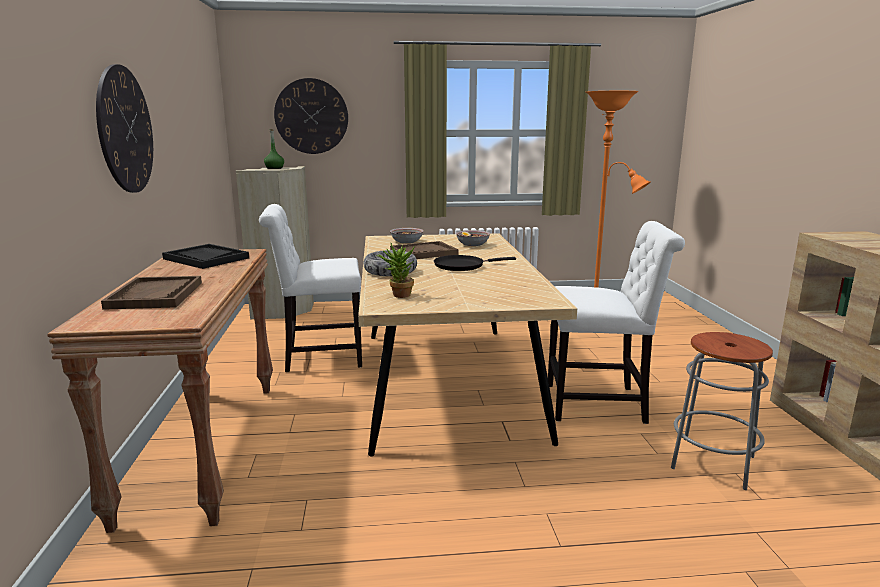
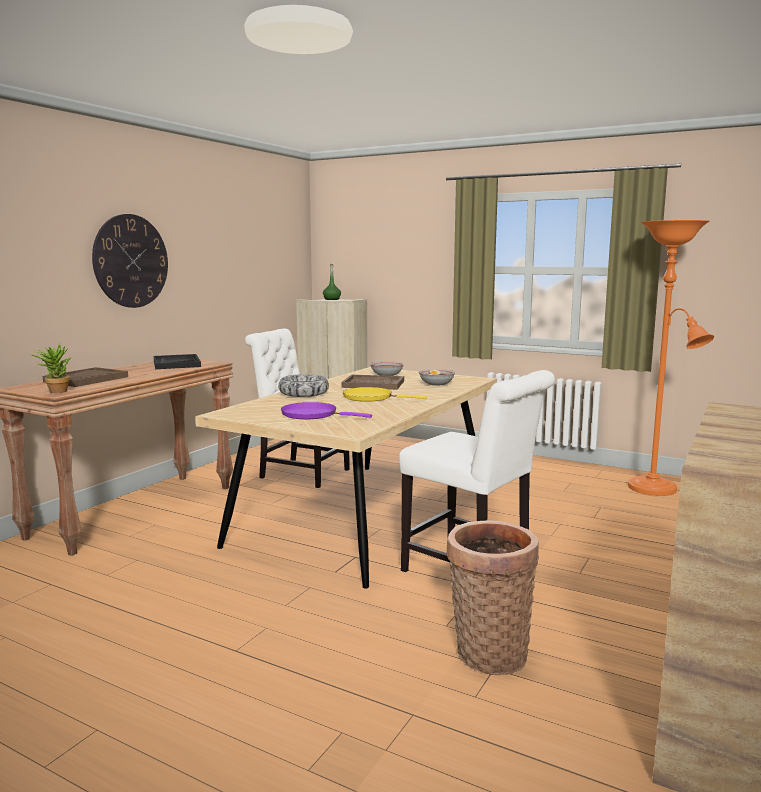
camera: 35 degrees right, 5 degrees down
(311, 116) = (377, 252): wall clock -> none
(398, 295) = (257, 409): potted plant -> potted plant (55, 391)
(462, 266) = (371, 398): black frying pan -> yellow frying pan
(466, 291) = (313, 415): none -> purple frying pan
(713, 462) = (488, 652): grey stool -> basket

